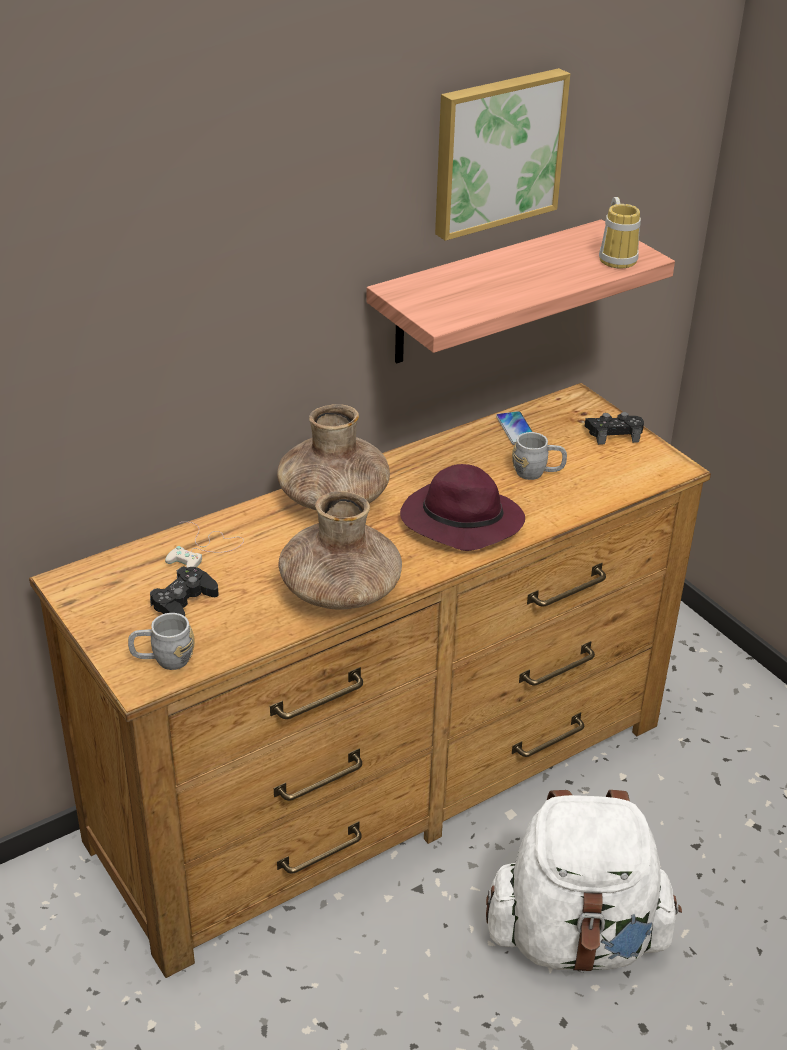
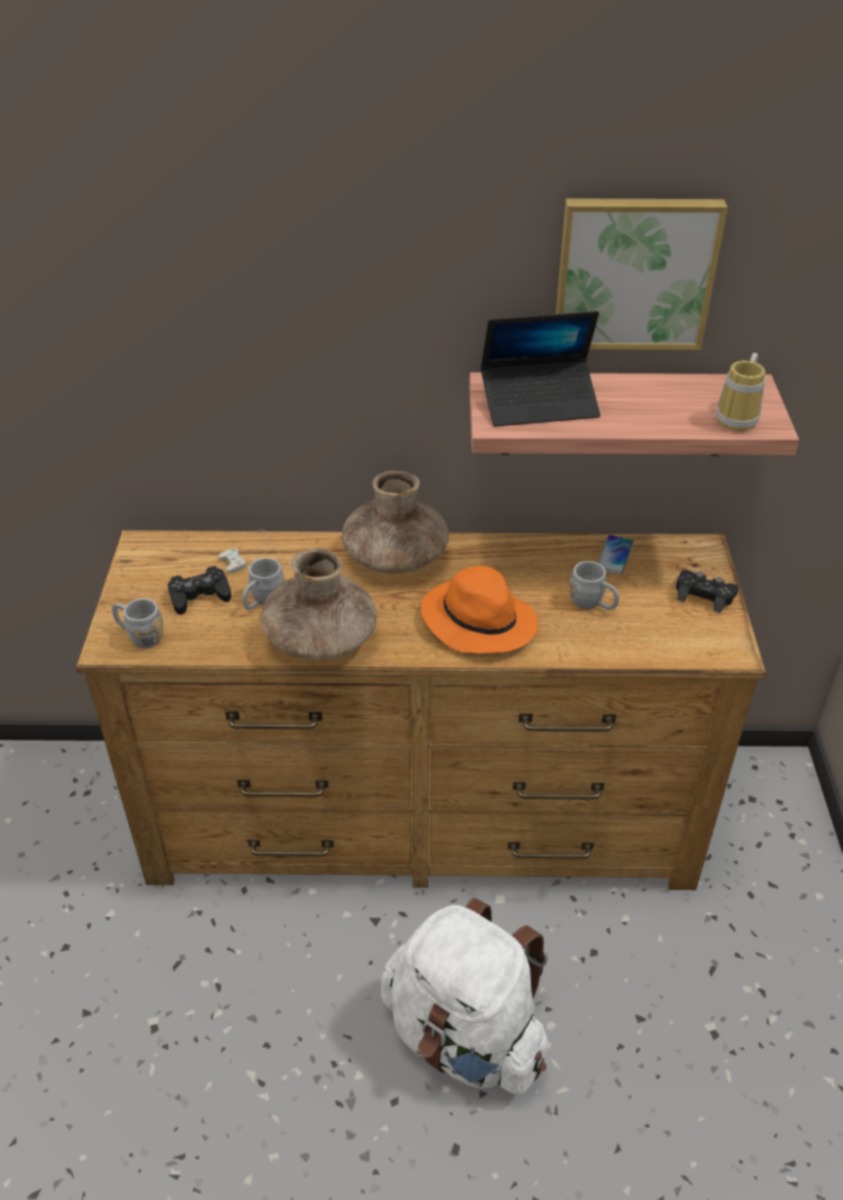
camera: 35 degrees right, 5 degrees up
(252, 582) = (263, 602): none -> grey mug
(455, 293) = (539, 403): none -> laptop
(459, 522) = (477, 621): purple hat -> orange hat

